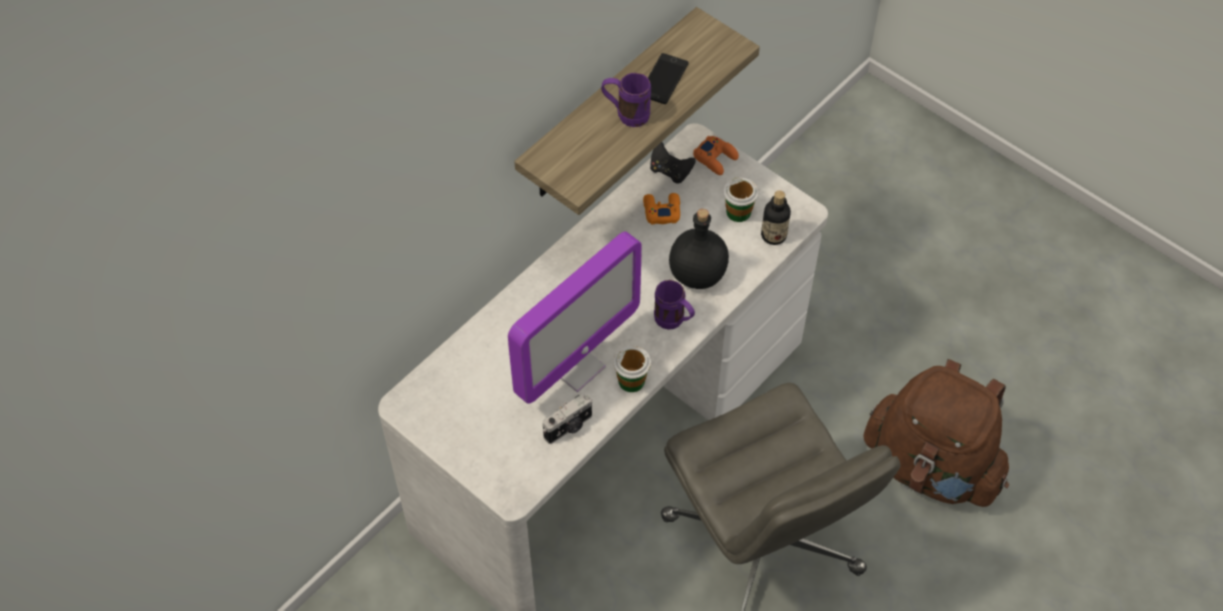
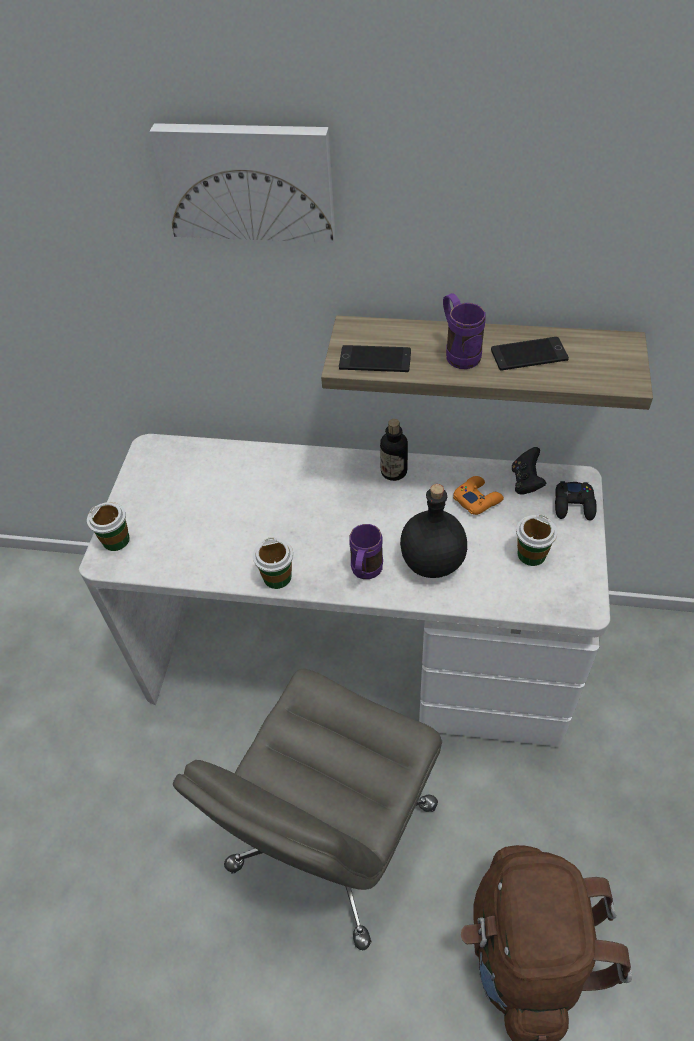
camera: 60 degrees right, 5 degrees down
(456, 111) = (248, 180): none -> picture
(497, 477) = (116, 540): none -> cup
(569, 427) = (197, 560): camera -> none
(575, 366) = (263, 530): monitor -> none
(590, 165) = (375, 360): none -> phone
(715, 158) = (574, 505): orange game controller -> black game controller
(773, 235) = (531, 596): bottle -> bottle (394, 472)

